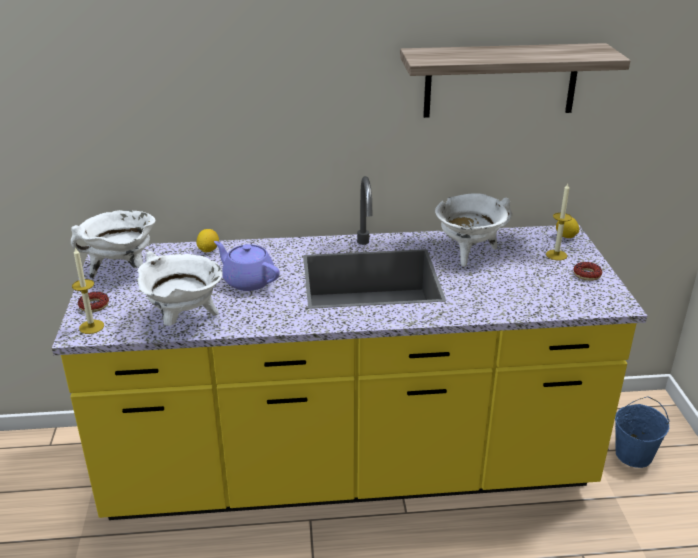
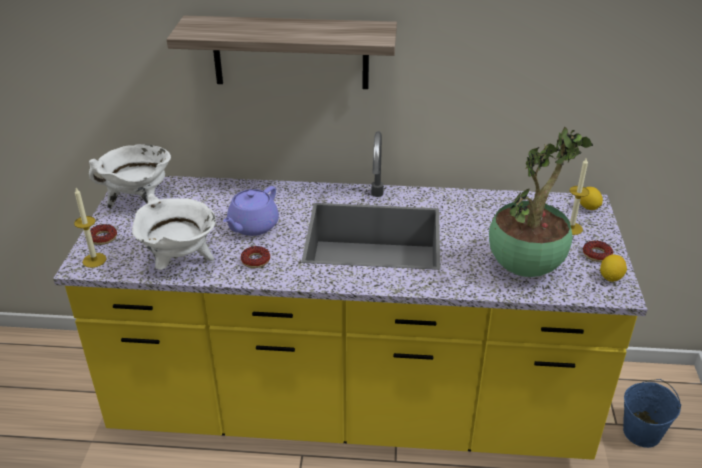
camera: 10 degrees right, 5 degrees up
(208, 250) = (225, 188): lemon -> lemon (610, 277)
(248, 281) = (252, 226): purple teapot -> purple teapot turned 105 degrees counterclockwise
(261, 311) = (255, 260): none -> donut
(468, 253) = (479, 217): white cooking pot -> none
(500, 80) = (529, 42): shelf -> shelf (290, 52)
(525, 291) = (525, 267): none -> potted plant

